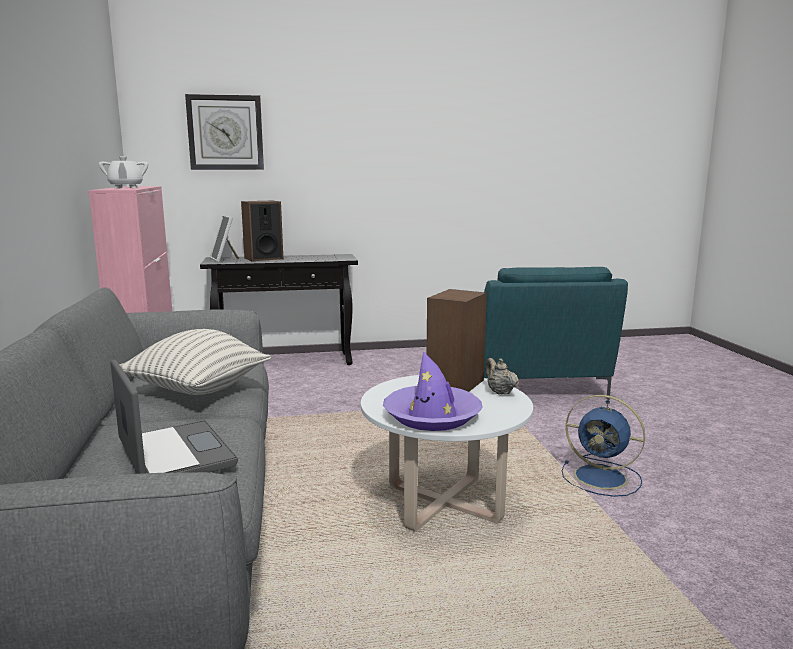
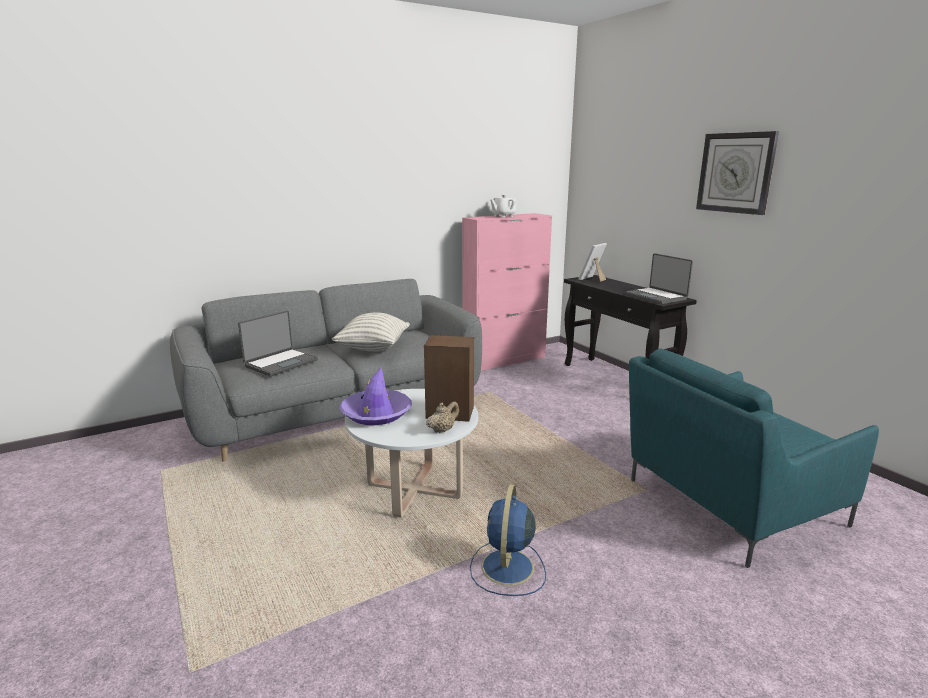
camera: 70 degrees right, 5 degrees up
(225, 133) = (624, 172): wall clock -> wall clock (735, 173)
(263, 258) = (617, 285): speaker -> none
(326, 257) = (656, 297): none -> laptop

